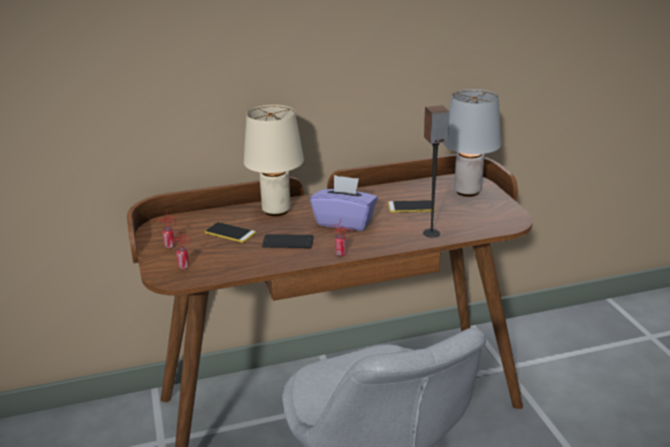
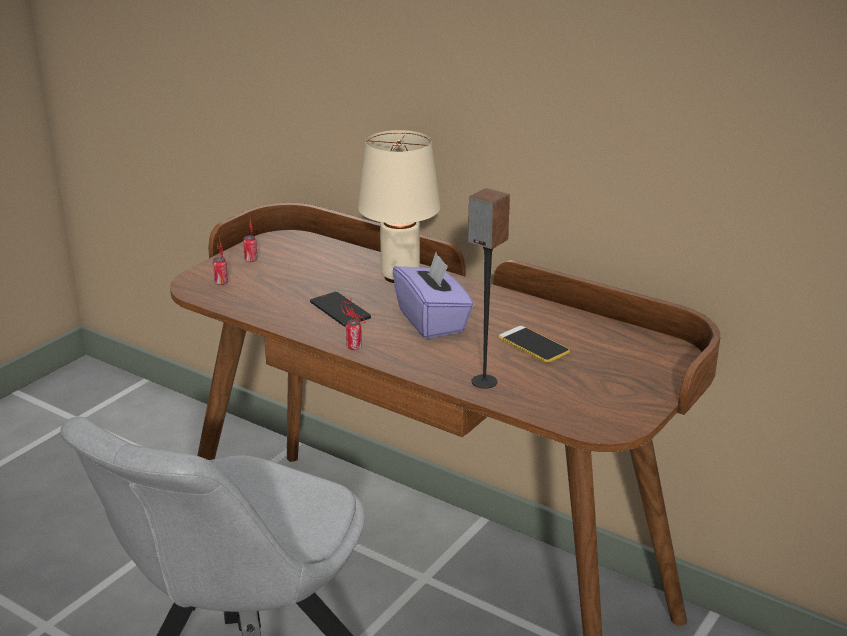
camera: 50 degrees right, 0 degrees up
(230, 233) = (317, 275): phone -> none
(468, 191) = (642, 366): grey table lamp -> none

